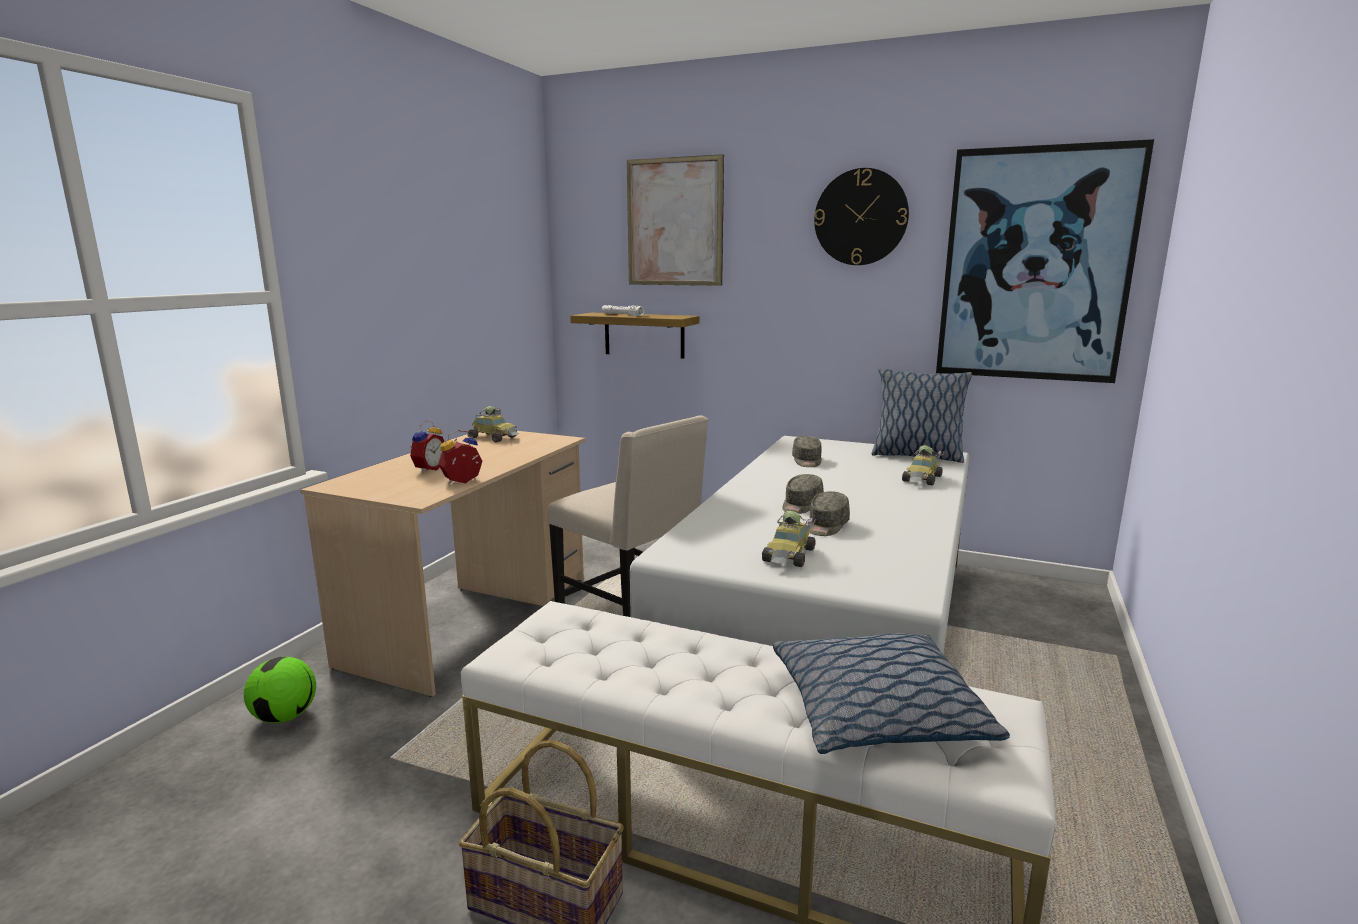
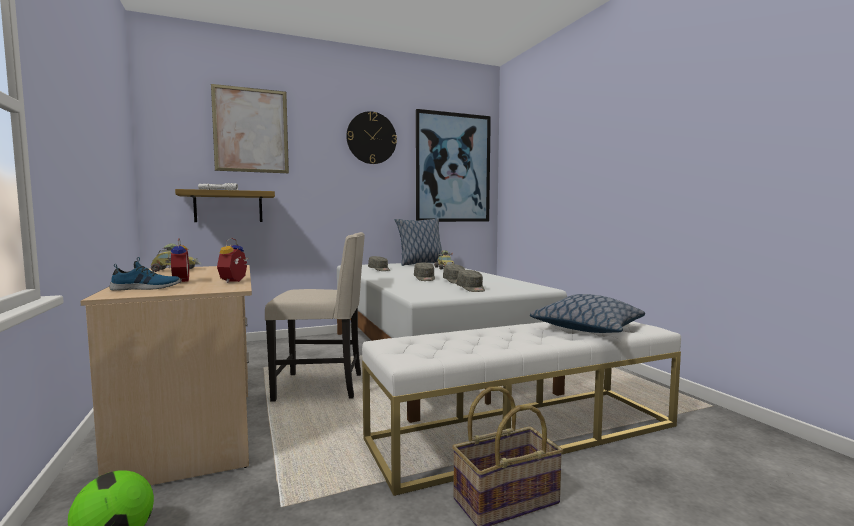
camera: 45 degrees left, 10 degrees down
(378, 477) = (146, 288): none -> shoe
(789, 556) = (471, 289): toy car -> grey cap

